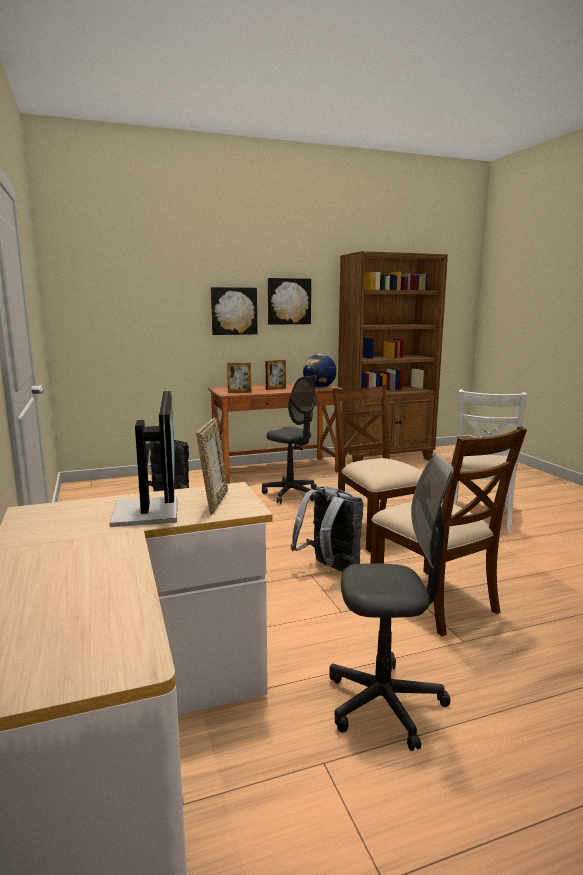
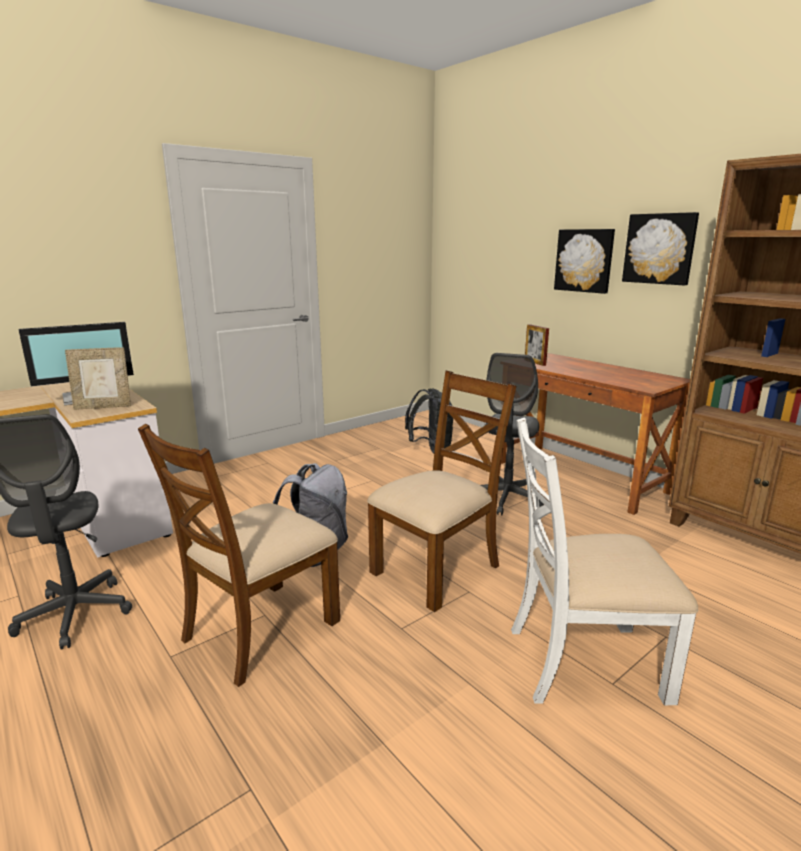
camera: 70 degrees right, 5 degrees up
(276, 388) = (588, 369): picture frame -> none
(319, 387) = (637, 382): globe -> none

